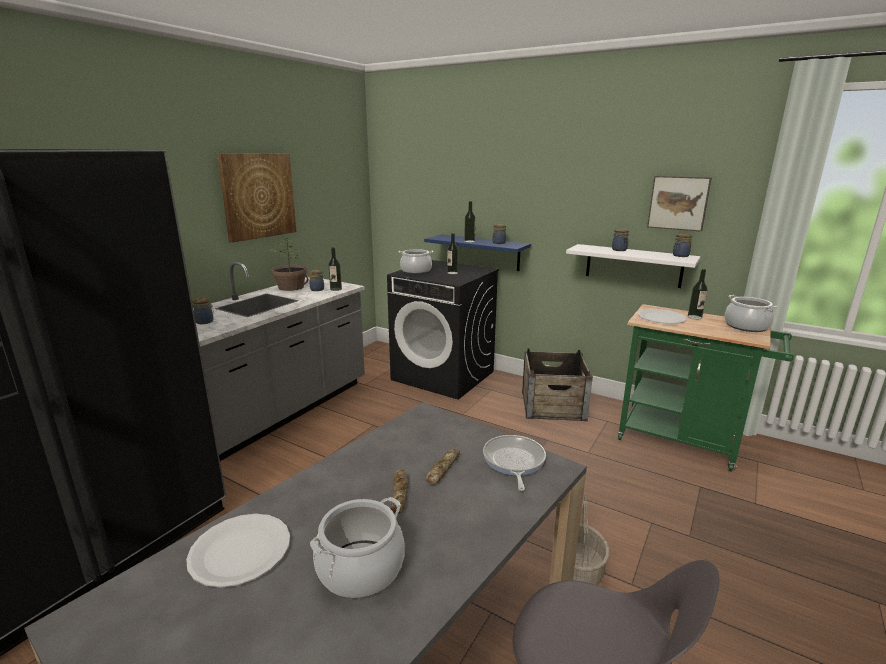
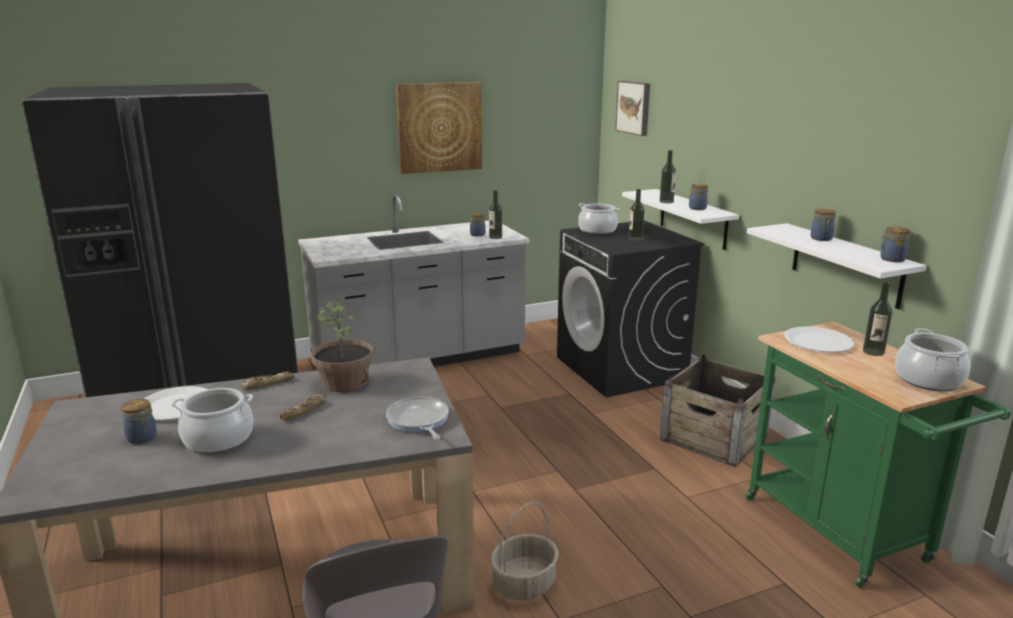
camera: 35 degrees right, 0 degrees up
(205, 322) = (342, 247): jar -> jar (142, 438)
(291, 287) = (458, 228): potted plant -> potted plant (345, 382)
(442, 469) = (358, 407): bread -> bread (268, 384)
(483, 252) = (693, 219): blue shelf -> white shelf
(513, 461) = (418, 421): frying pan -> frying pan turned 60 degrees counterclockwise
(678, 203) = (903, 180): picture -> picture (634, 107)

